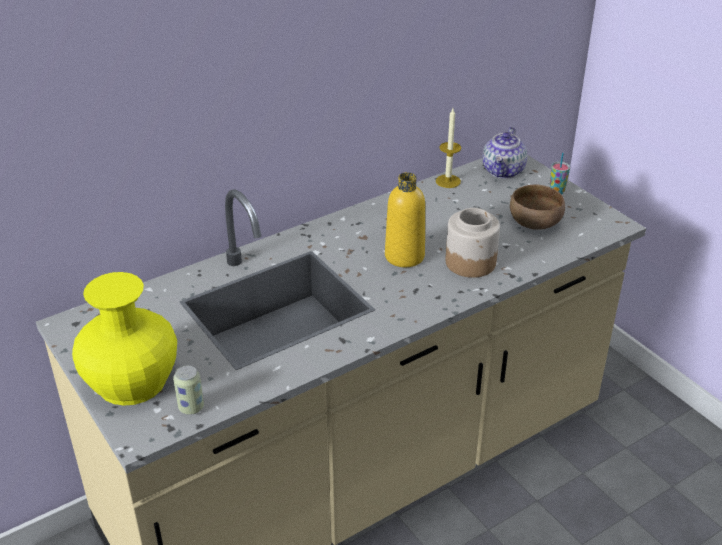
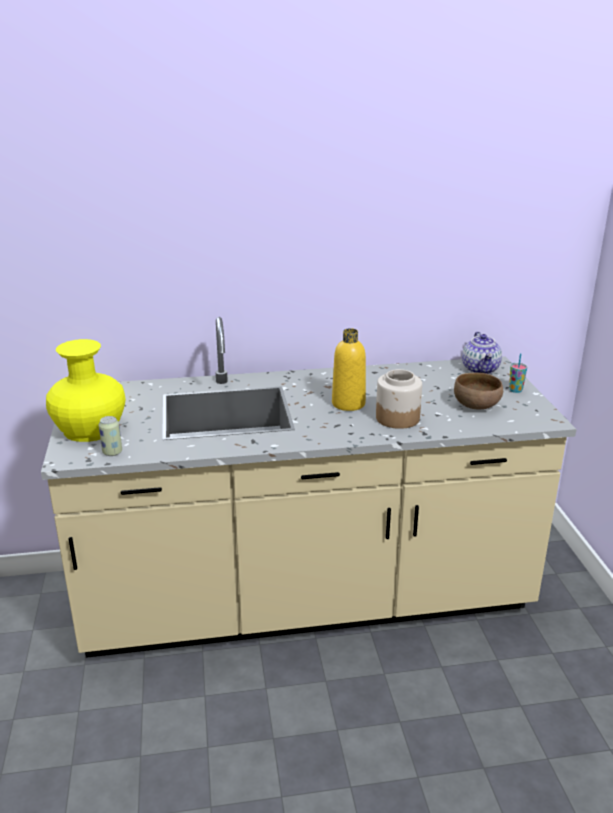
camera: 25 degrees right, 10 degrees down
(448, 181) = (428, 367): candle -> none
(503, 171) = (481, 369): teapot -> teapot turned 45 degrees counterclockwise

